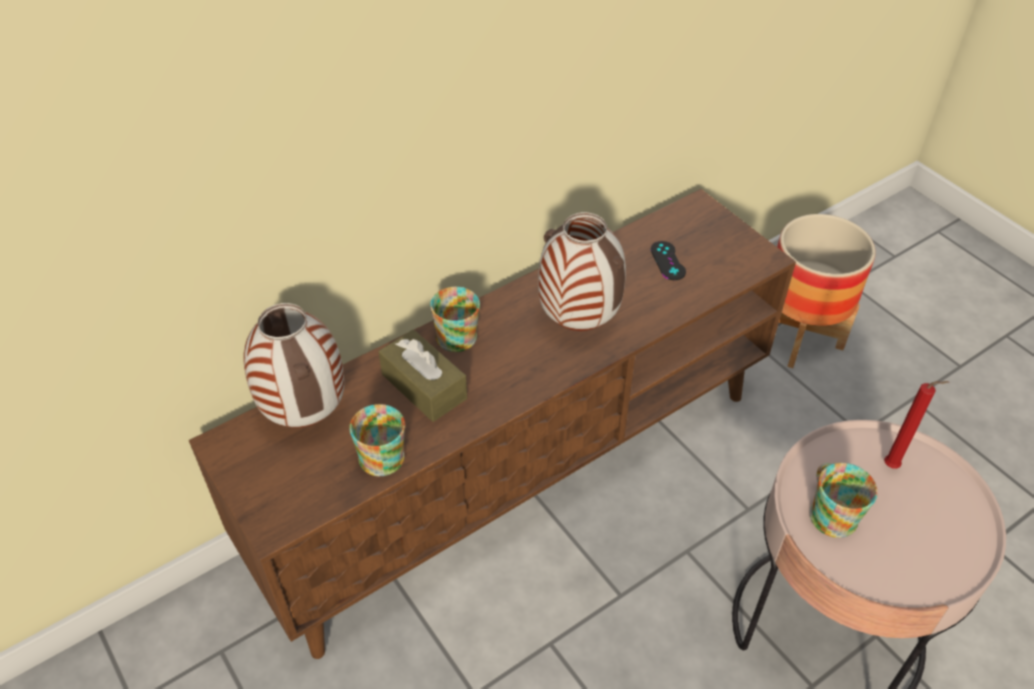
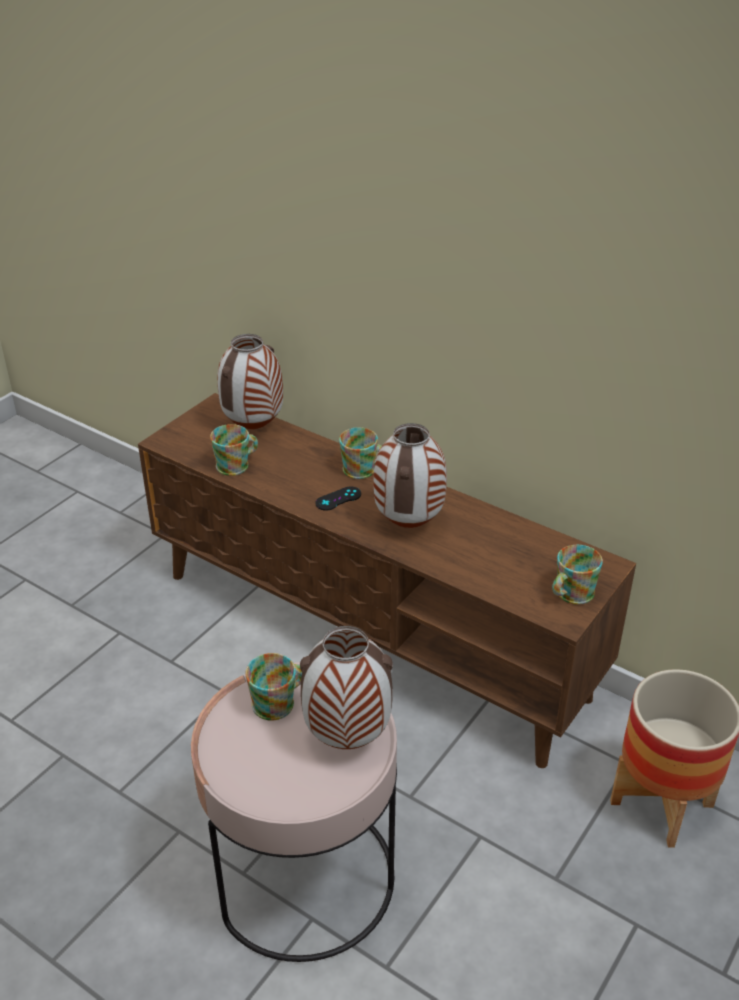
camera: 70 degrees right, 10 degrees down
(424, 386) = (303, 467): brown tissue box -> none
(668, 261) = (517, 559): black game controller -> black game controller (338, 499)
(731, 243) = (570, 594): none -> mug
(893, 466) = (346, 740): red candle -> vase

